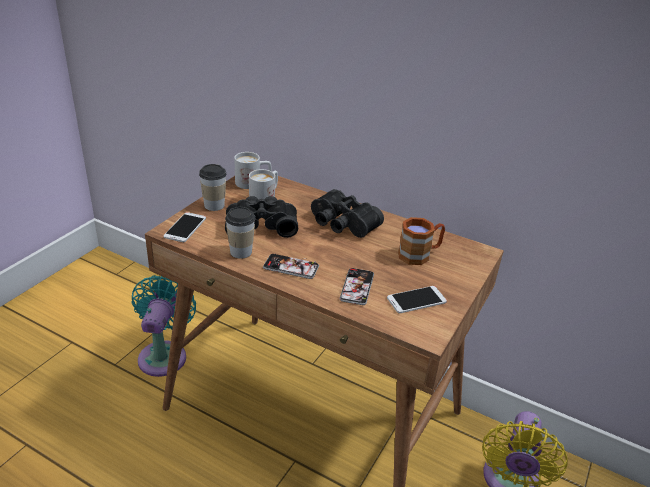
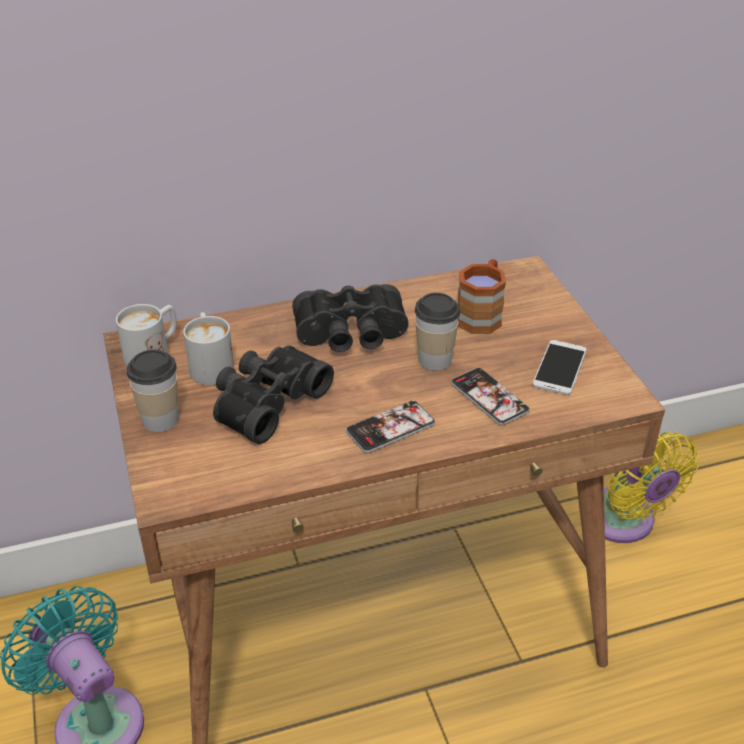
camera: 45 degrees left, 5 degrees up
(185, 227) = (179, 477): phone -> none
(241, 252) = (305, 454): cup -> cup (434, 360)

